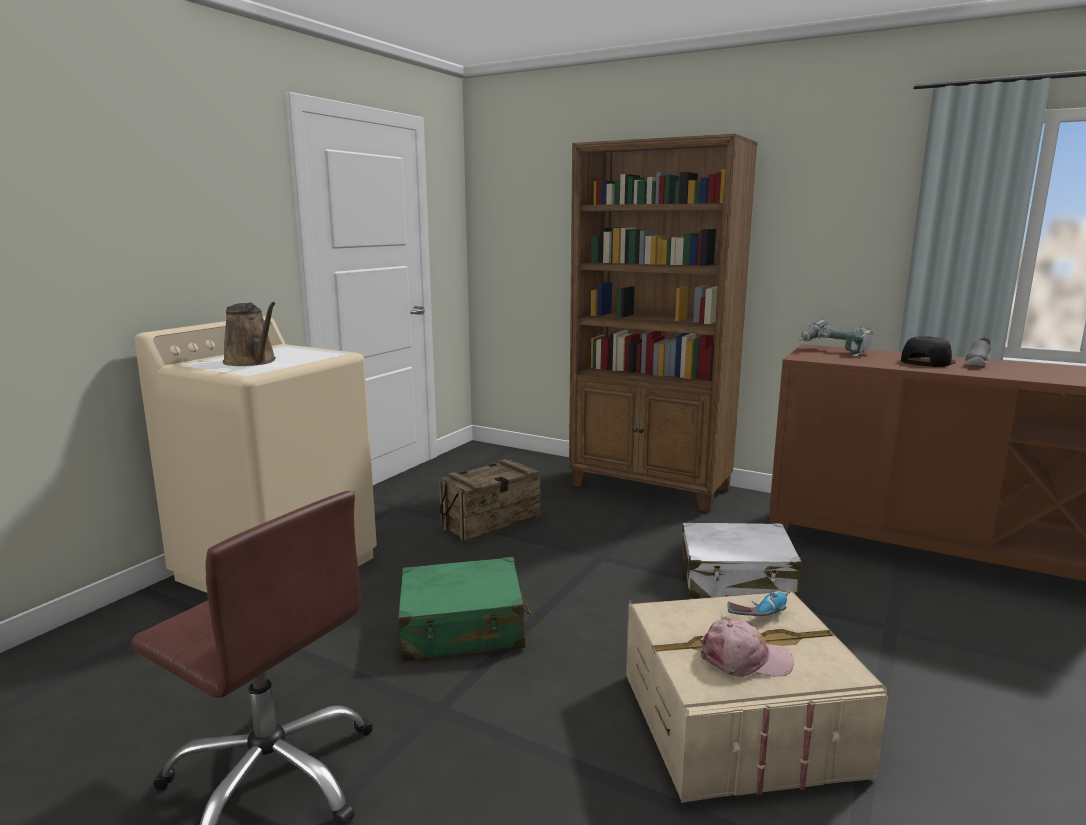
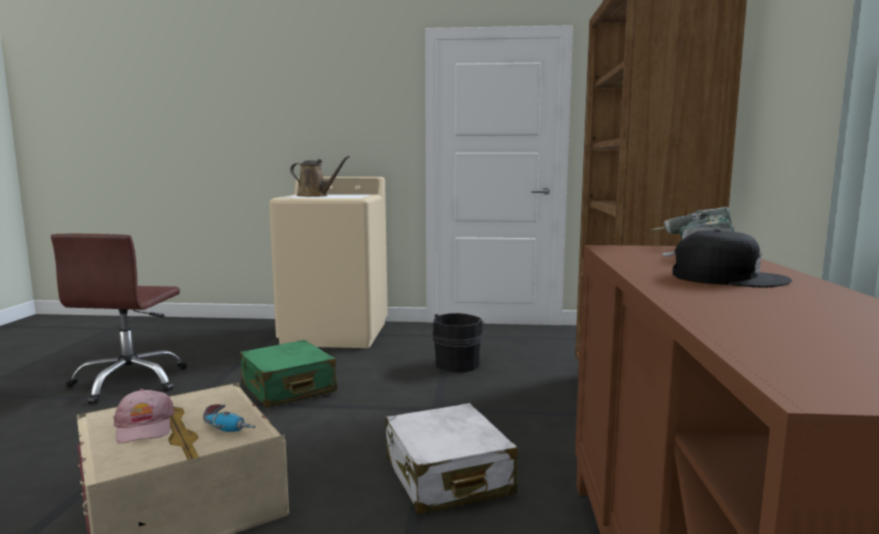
camera: 65 degrees right, 5 degrees down
(252, 362) = (315, 196): brown watering can -> brown watering can turned 90 degrees counterclockwise
(491, 522) = (458, 364): crate -> black bucket
(976, 363) = (791, 295): grey shoe -> none

